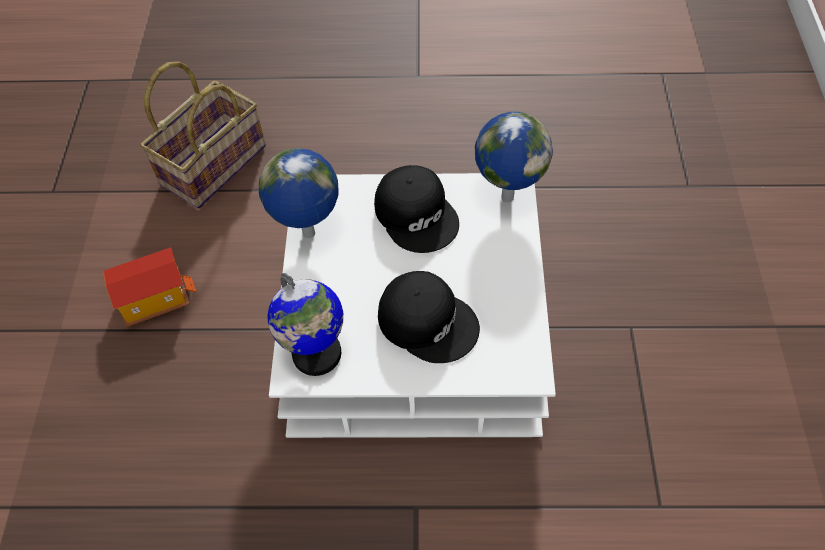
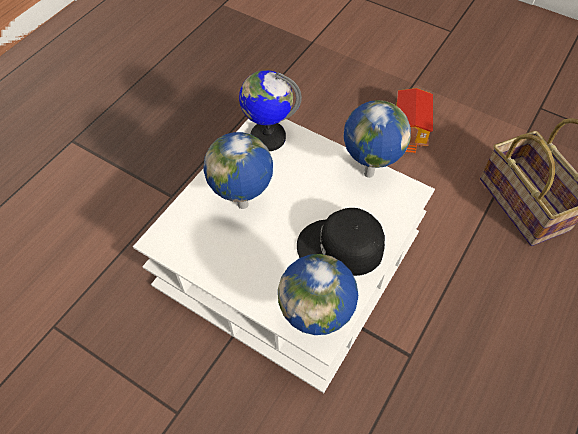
camera: 120 degrees right, 0 degrees up
(428, 320) = (244, 205): black cap -> globe

